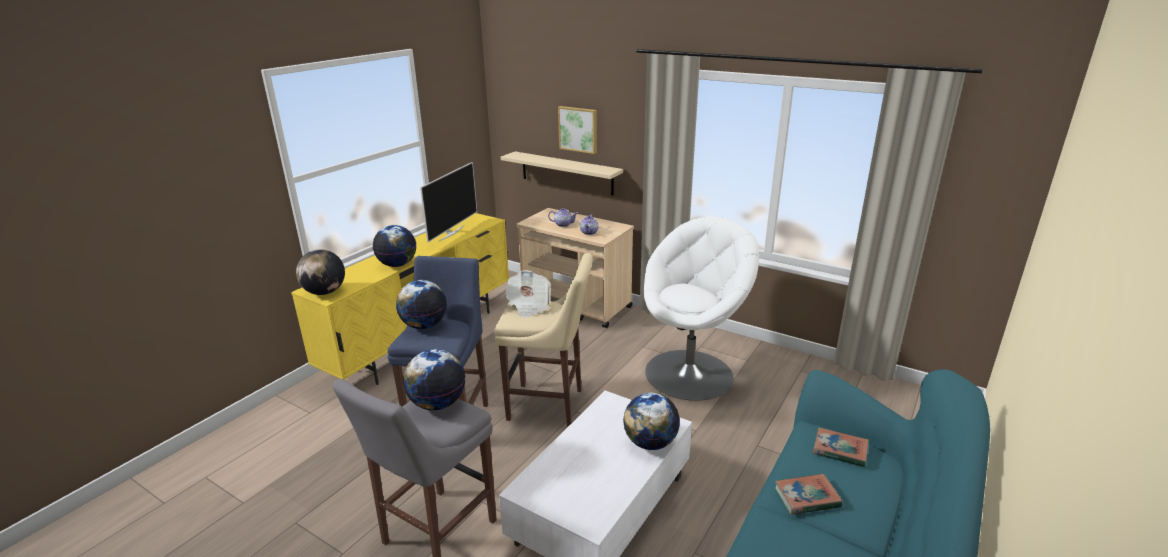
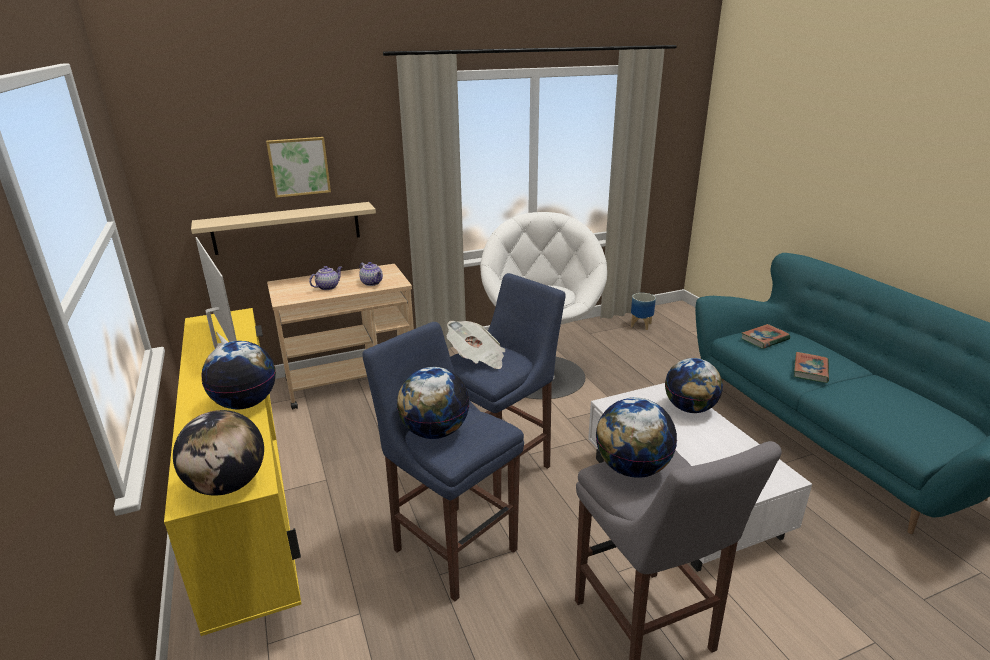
camera: 55 degrees left, 0 degrees up
(549, 405) = (502, 466): beige stool -> blue stool
(868, 393) = (641, 325): none -> planter

